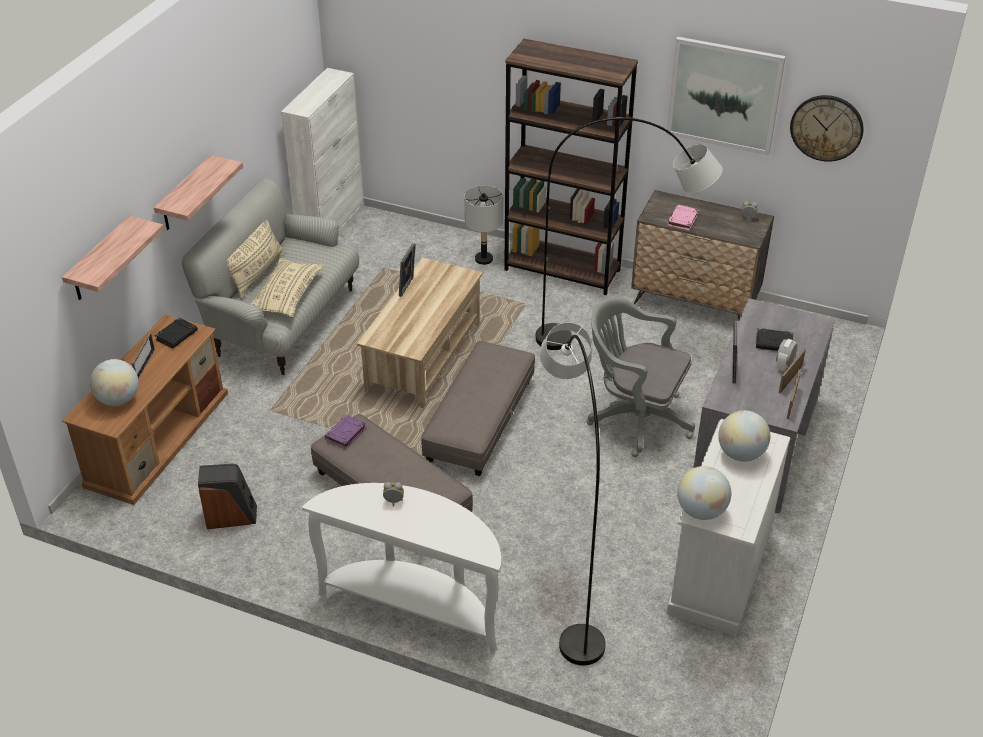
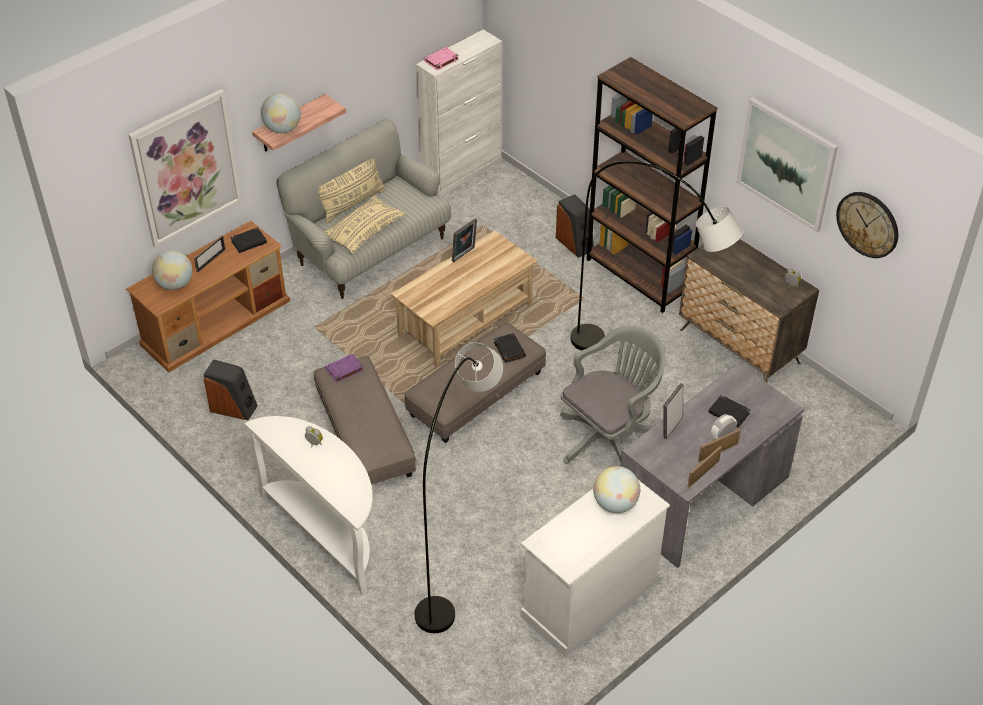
camera: 25 degrees right, 5 degrees up
(100, 260) = (186, 168): shelf -> picture
(483, 259) = (575, 243): grey table lamp -> speaker
(501, 363) = (509, 349): none -> black book
(635, 418) = (609, 437): grey office chair -> grey office chair turned 90 degrees clockwise
(682, 220) = (728, 268): pink book -> pink book (441, 61)
(701, 511) = (545, 540): globe -> globe (283, 129)

